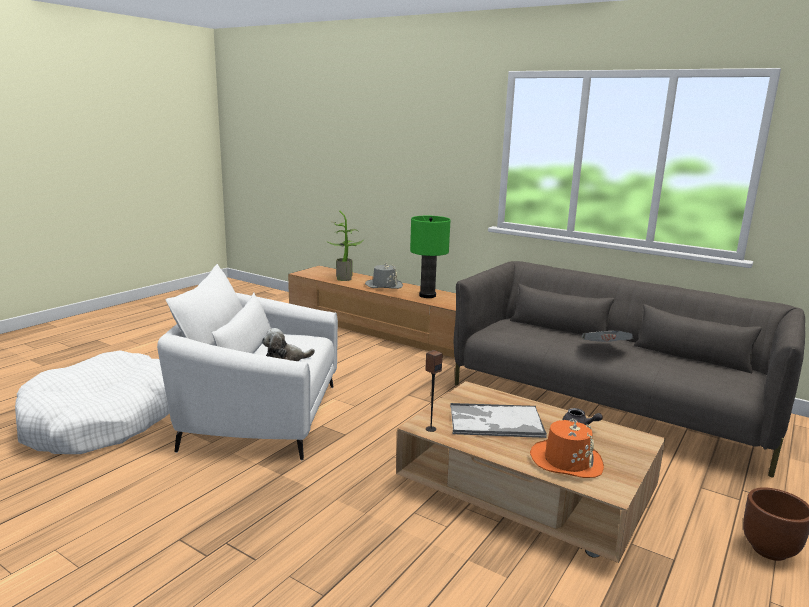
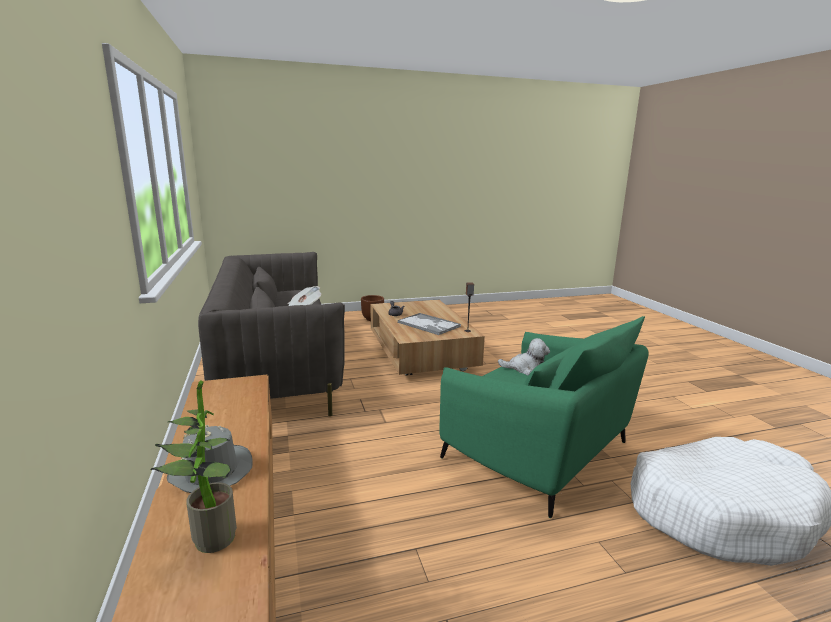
camera: 140 degrees left, 0 degrees up
(260, 415) = (537, 451): white armchair -> green armchair
(427, 295) = (227, 417): green table lamp -> none
(566, 461) = (429, 309): orange hat -> none

